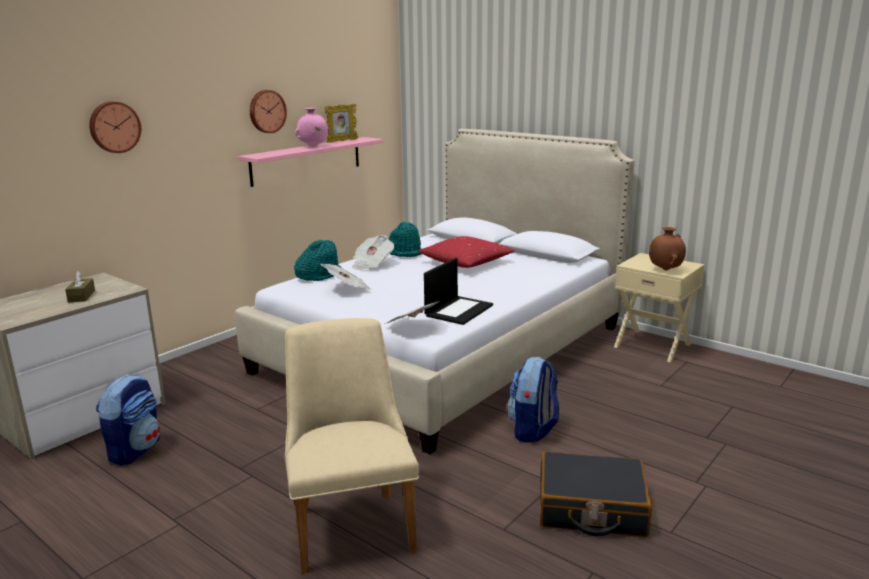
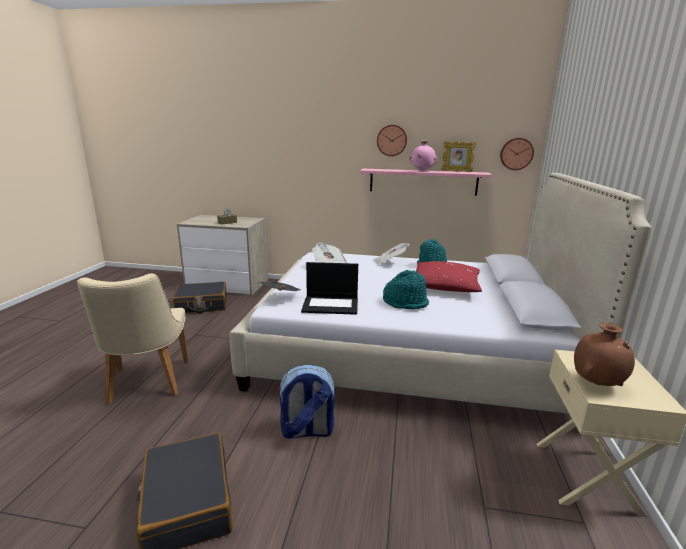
camera: 60 degrees right, 0 degrees up
(114, 127) = (283, 138): wall clock -> wall clock (516, 154)
(135, 450) = (202, 305): backpack -> black suitcase
(318, 275) = (345, 255): turquoise hat -> turquoise hat (405, 303)
(351, 521) = (146, 386): beige chair -> beige chair turned 120 degrees clockwise

